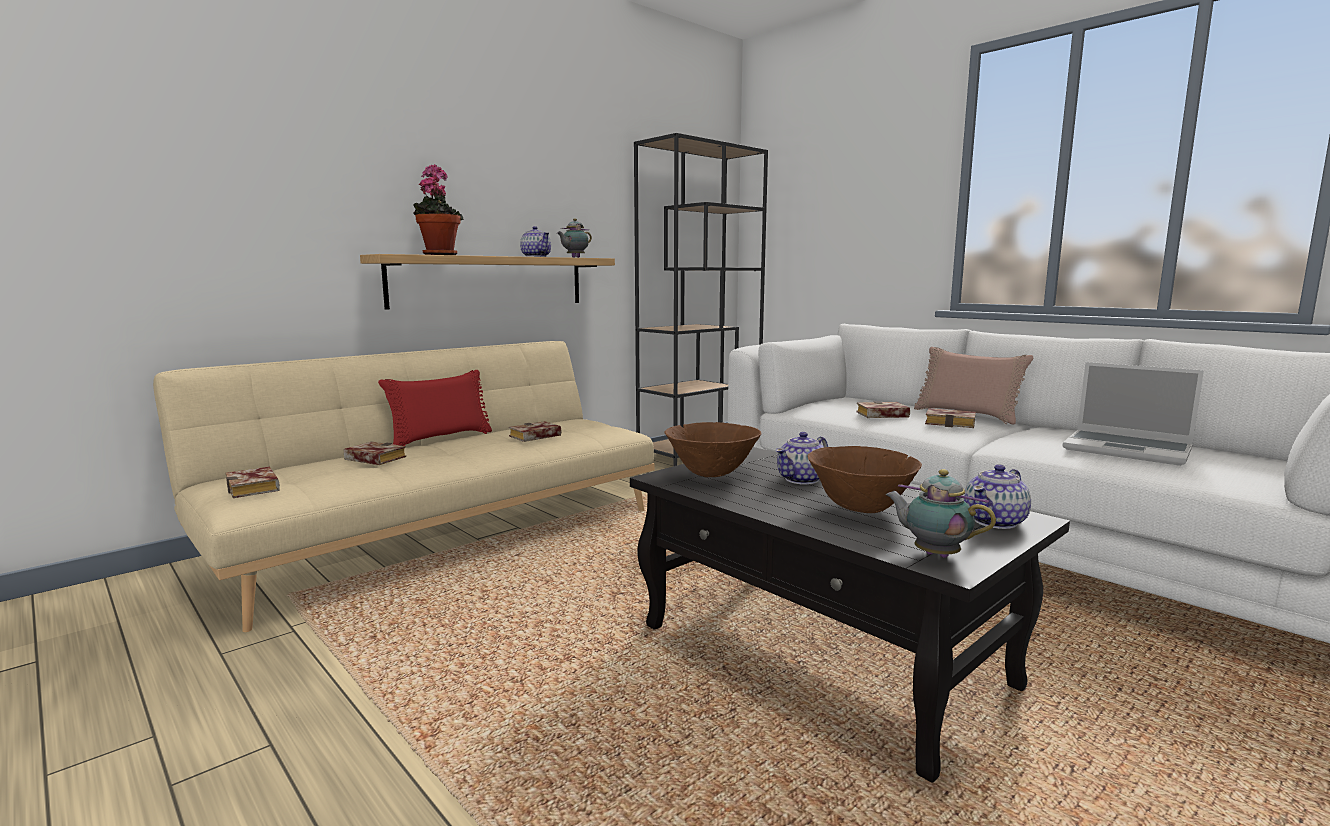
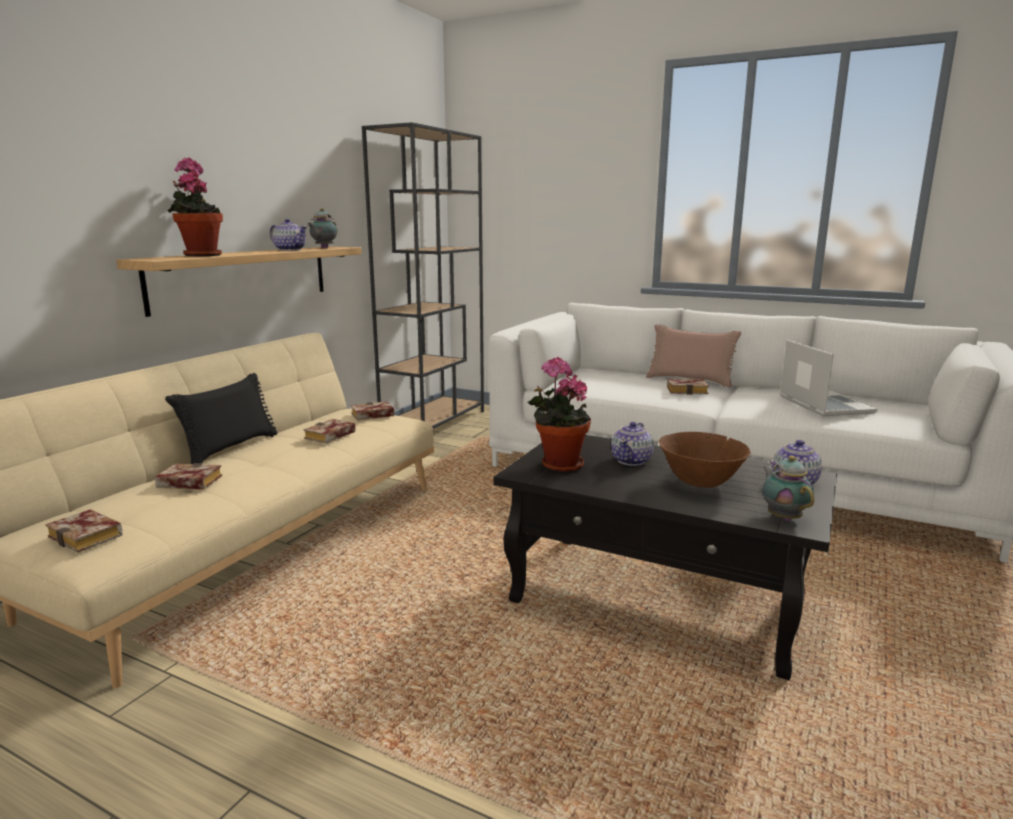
camera: 20 degrees left, 5 degrees up
(440, 439) = (230, 448): red pillow -> black pillow
(711, 475) = (558, 465): brown bowl -> potted plant
(881, 415) = (630, 387): book -> book (371, 416)
(933, 554) = (783, 517): teapot -> teapot turned 60 degrees clockwise
(1128, 450) = (823, 405): laptop -> laptop turned 120 degrees counterclockwise

